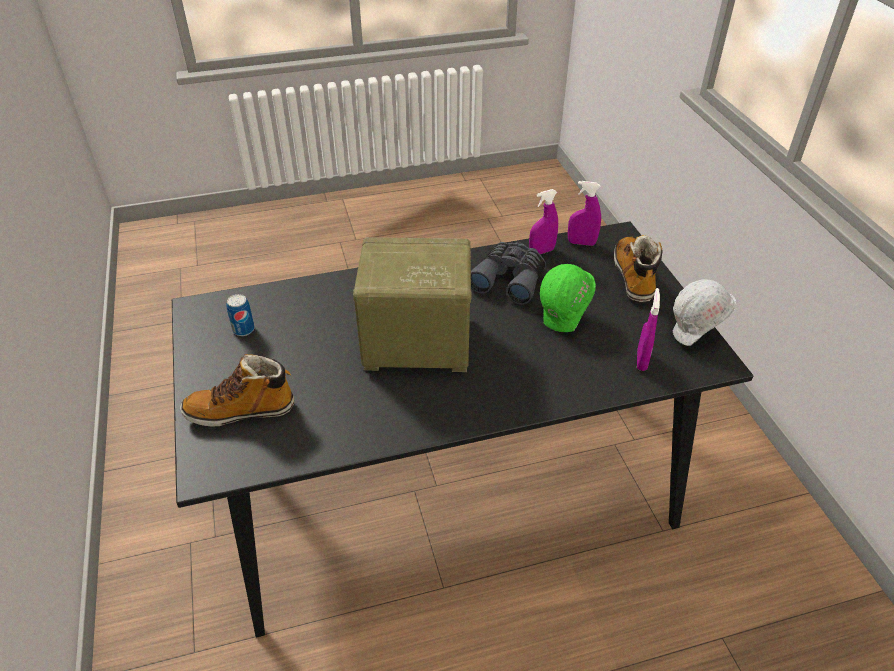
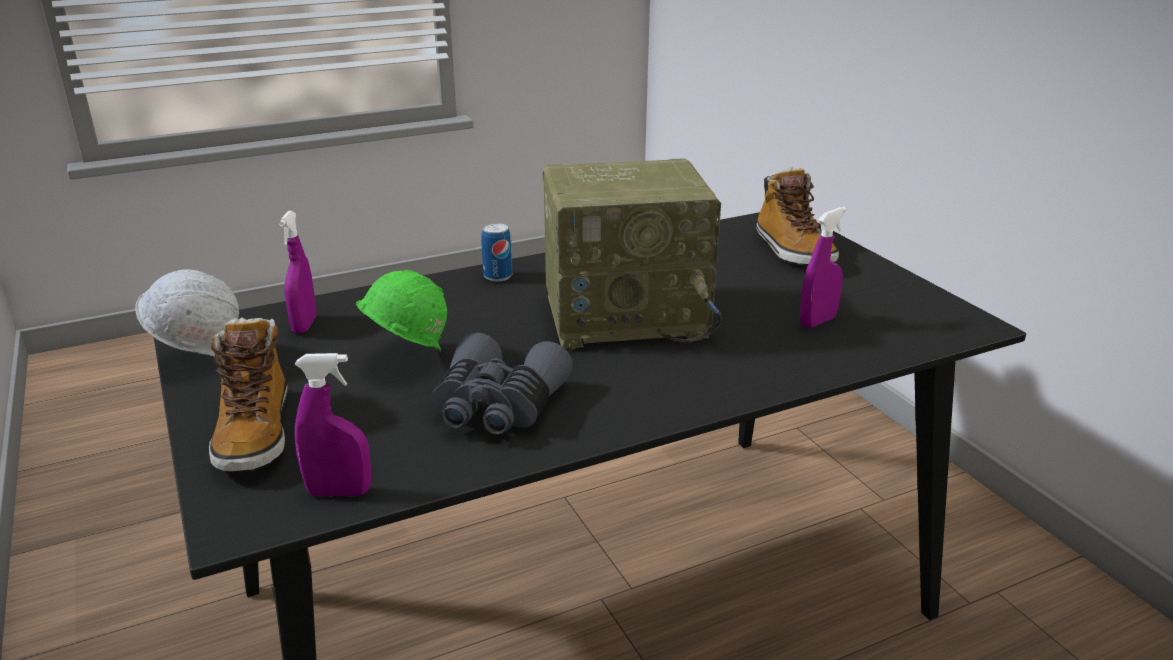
camera: 170 degrees right, 15 degrees down
(241, 410) = (792, 251): boot -> boot turned 90 degrees clockwise
(243, 330) = (874, 308): can -> can (498, 276)
(541, 251) = (432, 463): purple spray bottle -> purple spray bottle (817, 321)

